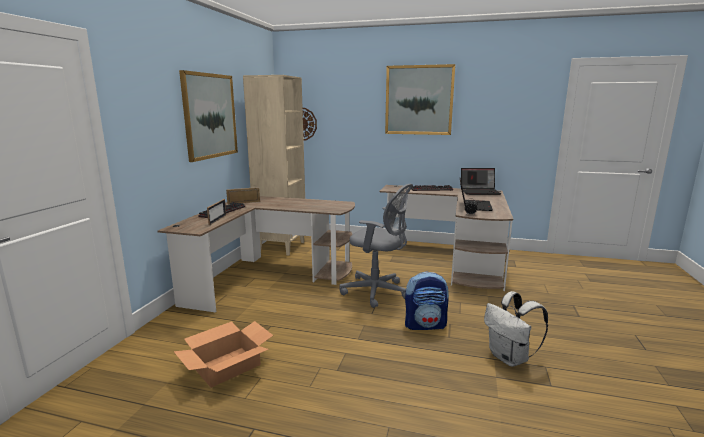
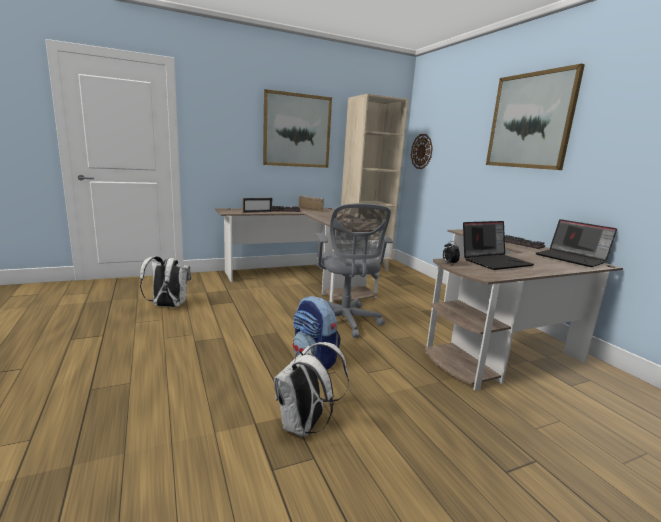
camera: 50 degrees right, 0 degrees up
(227, 366) = (167, 306): cardboard box -> white backpack

